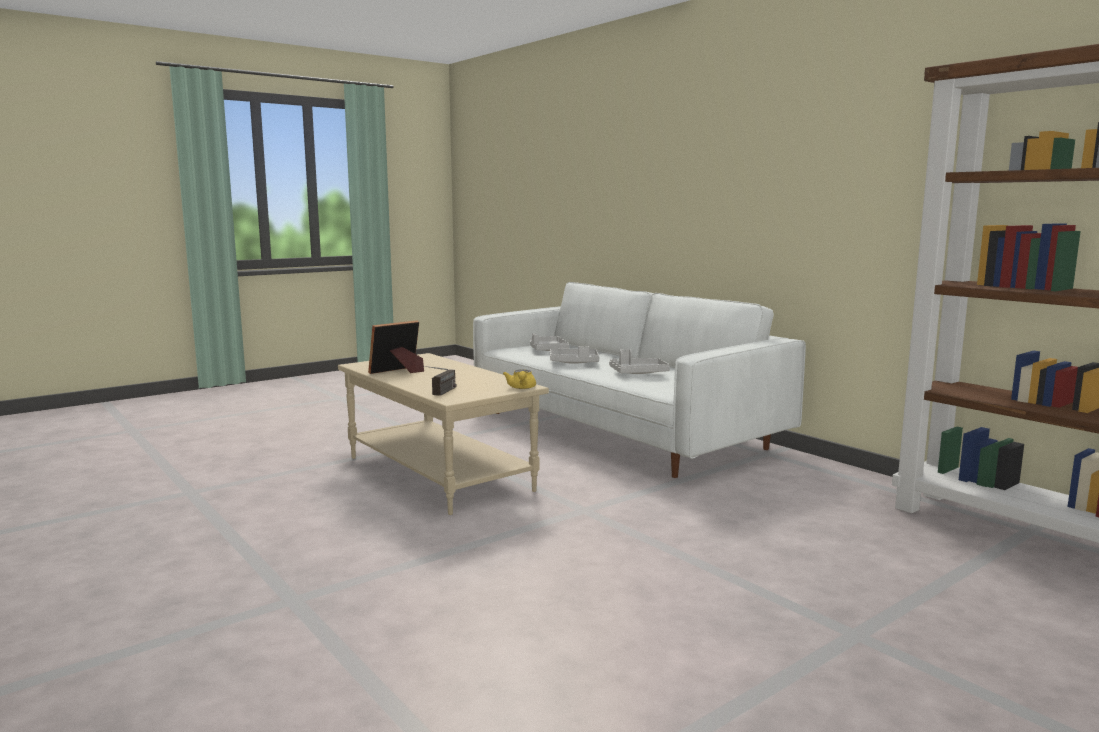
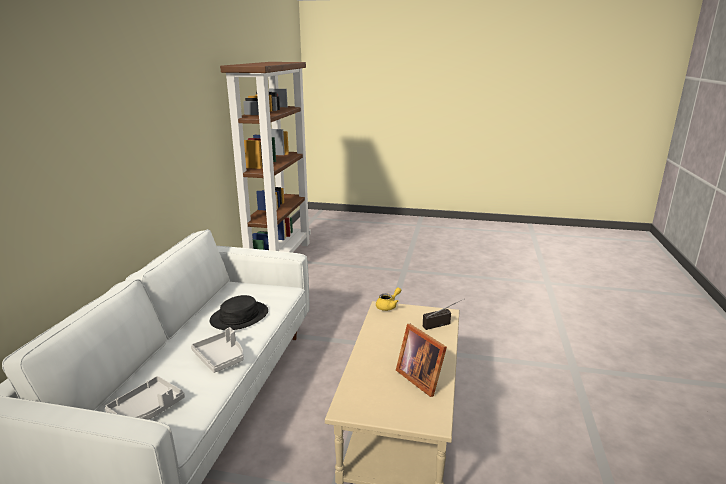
camera: 130 degrees left, 10 degrees up
(399, 371) = (420, 378): picture frame -> picture frame turned 45 degrees clockwise
(638, 373) = (239, 316): grey tray -> black hat

